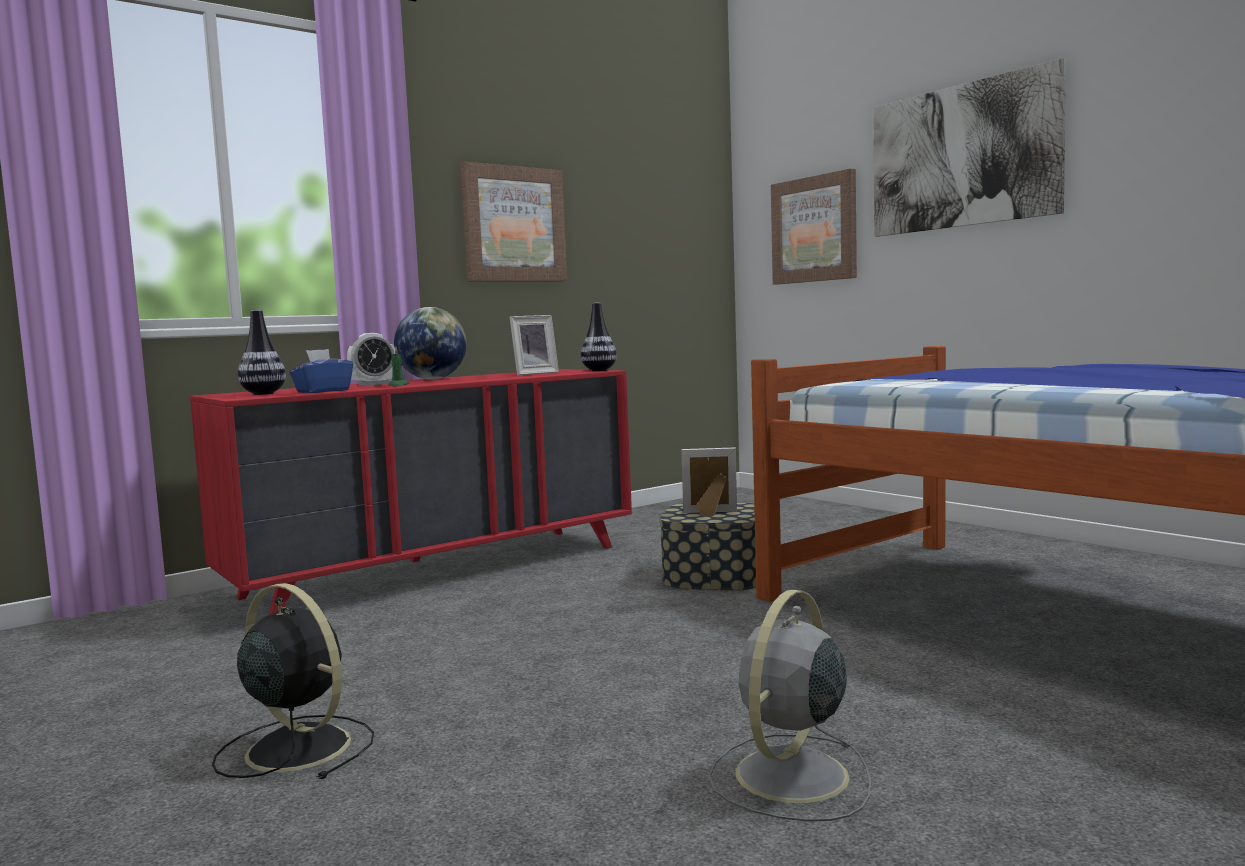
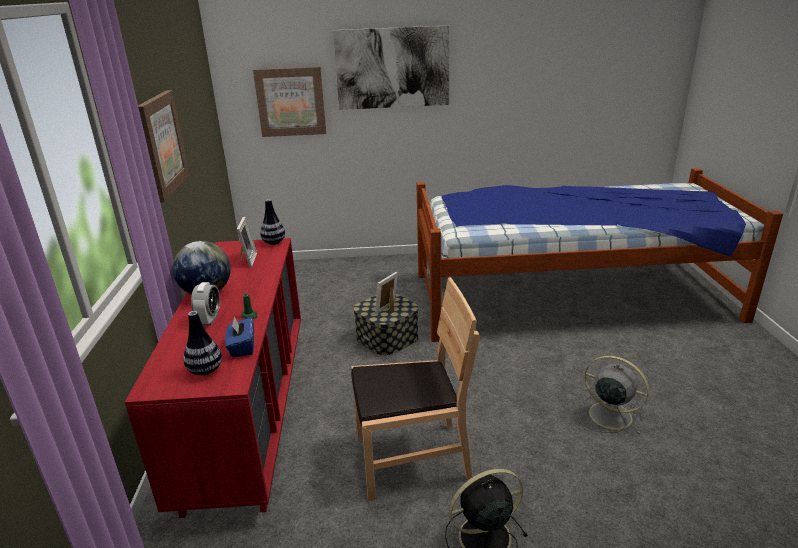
camera: 55 degrees left, 20 degrees up
(442, 660) = (411, 458): none -> brown chair
(789, 777) = (608, 415): grey fan -> grey fan turned 150 degrees clockwise

